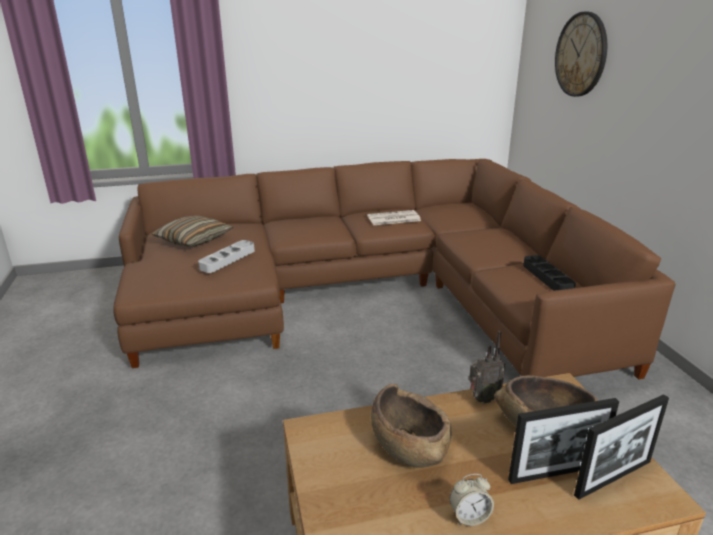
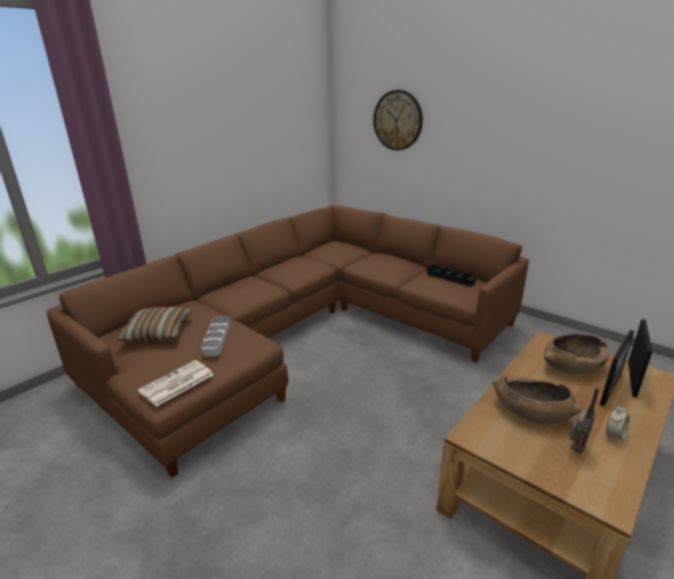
camera: 35 degrees left, 0 degrees up
(393, 218) = (302, 266): newspaper -> newspaper (176, 384)
(482, 399) = (525, 365): radio -> radio (575, 449)

